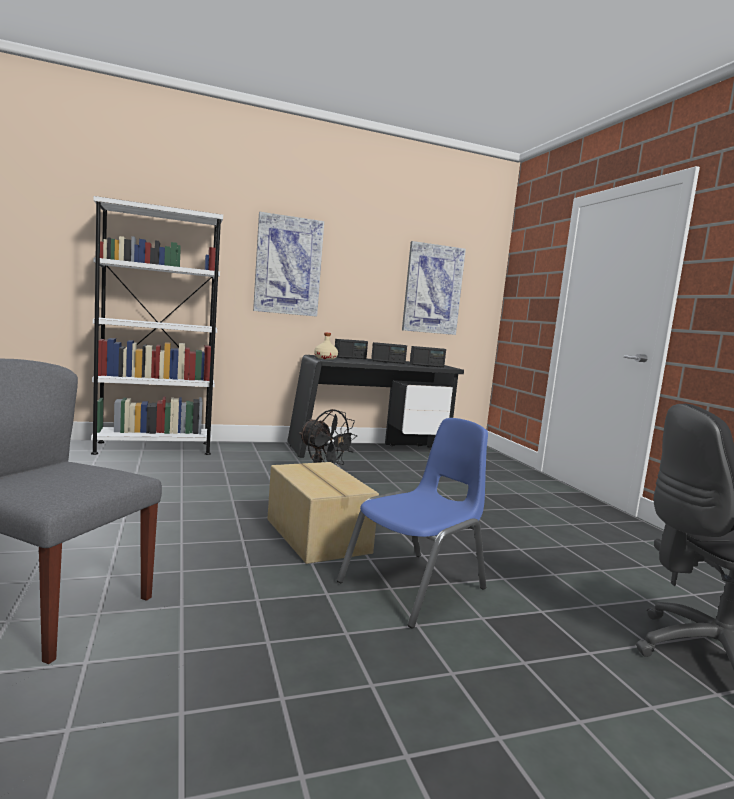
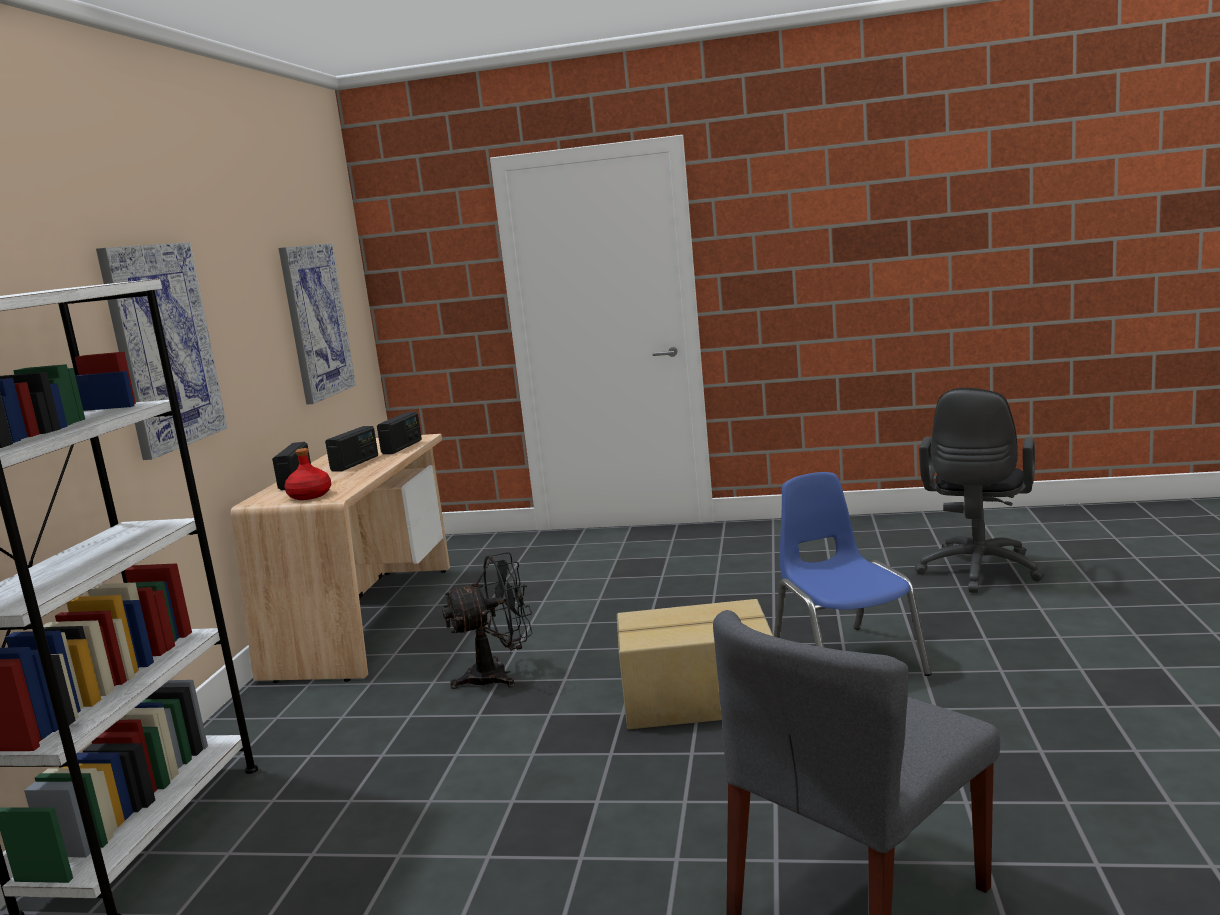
camera: 60 degrees left, 5 degrees up
(325, 358) = (310, 495): beige bottle -> red bottle
(370, 451) = (370, 619): black desk -> beige desk

